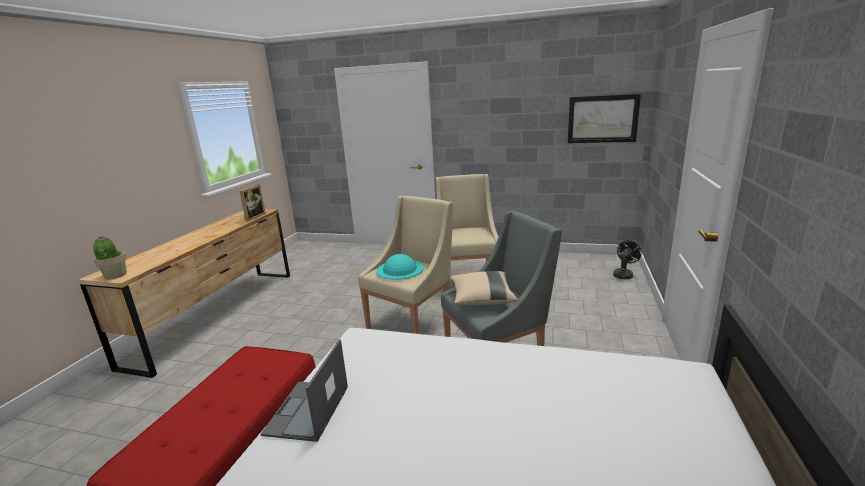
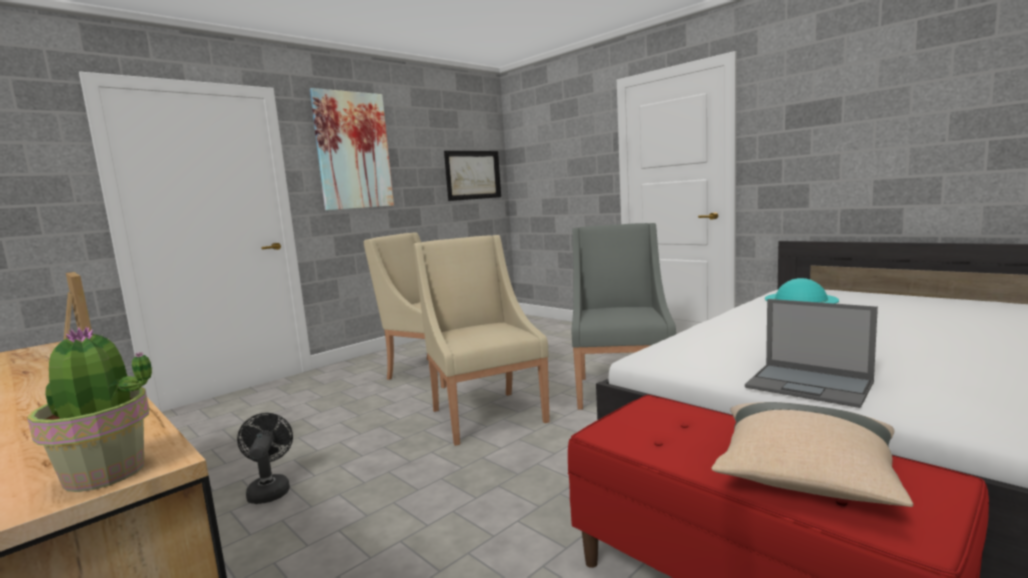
camera: 60 degrees left, 10 degrees down
(400, 269) = (481, 332): turquoise hat -> turquoise hat (801, 299)
(481, 101) = (353, 151): none -> picture
(482, 299) = (617, 315): beige pillow -> beige pillow (805, 479)
(624, 275) = (541, 322): black fan -> black fan (270, 490)

